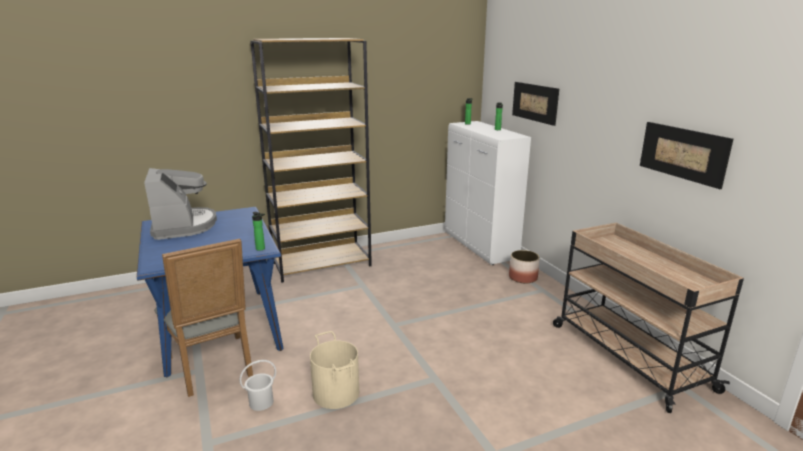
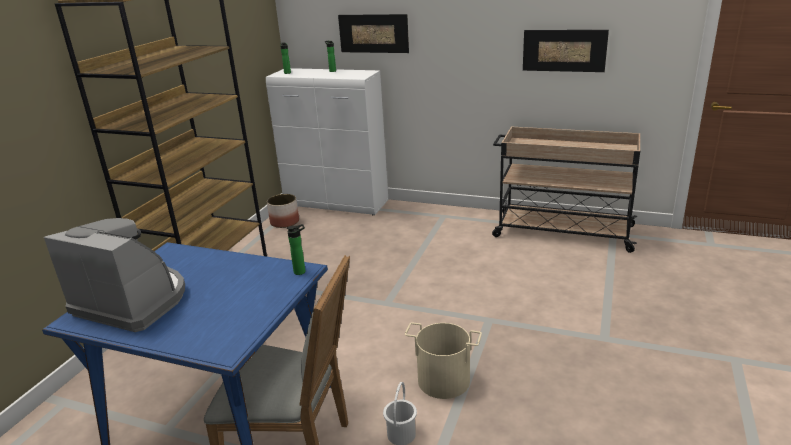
camera: 45 degrees left, 5 degrees up
(523, 278) = (414, 214): planter -> planter (285, 222)

